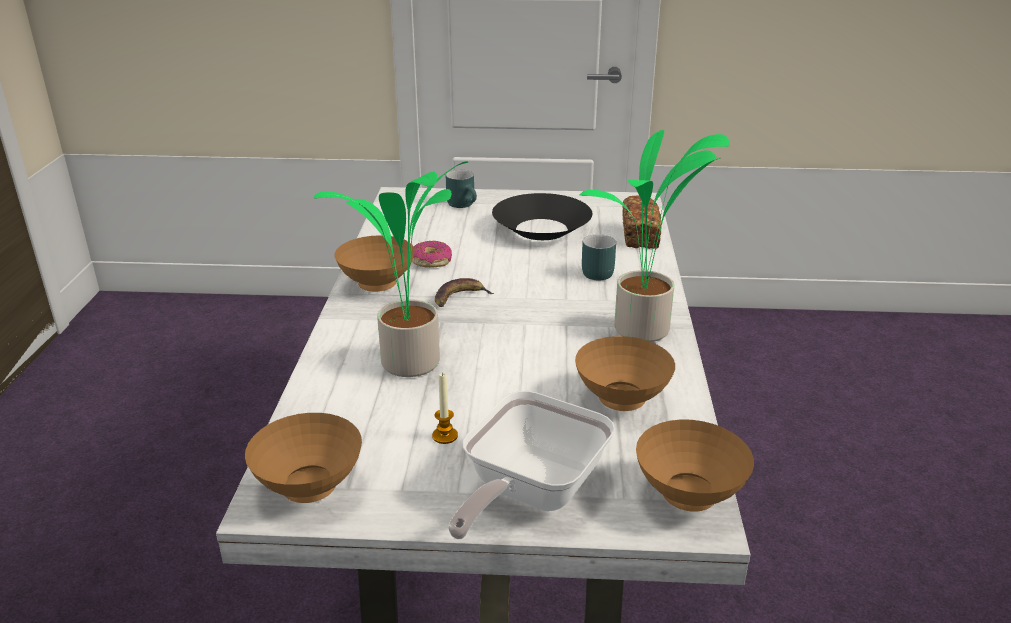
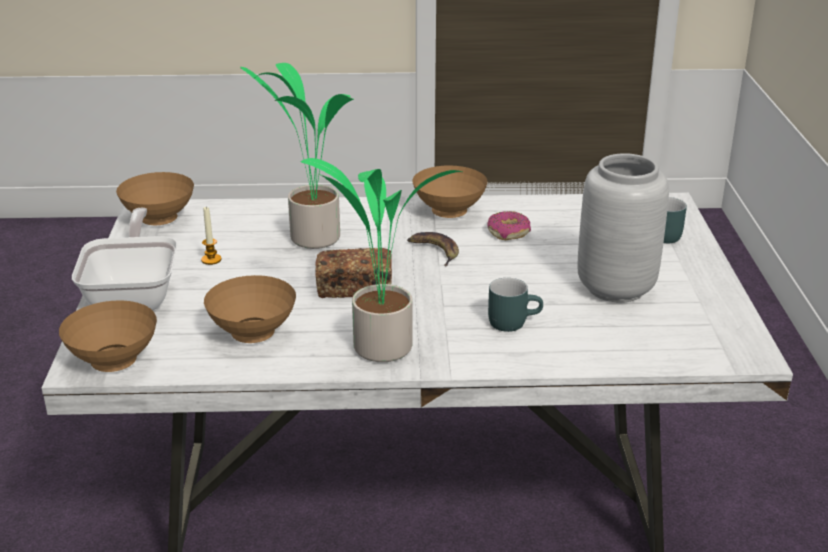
camera: 85 degrees right, 0 degrees up
(528, 494) = (135, 295): frying pan -> frying pan turned 60 degrees clockwise
(541, 229) = (615, 287): black bowl -> grey vase
(640, 236) = (625, 353): bread -> bread (354, 288)

